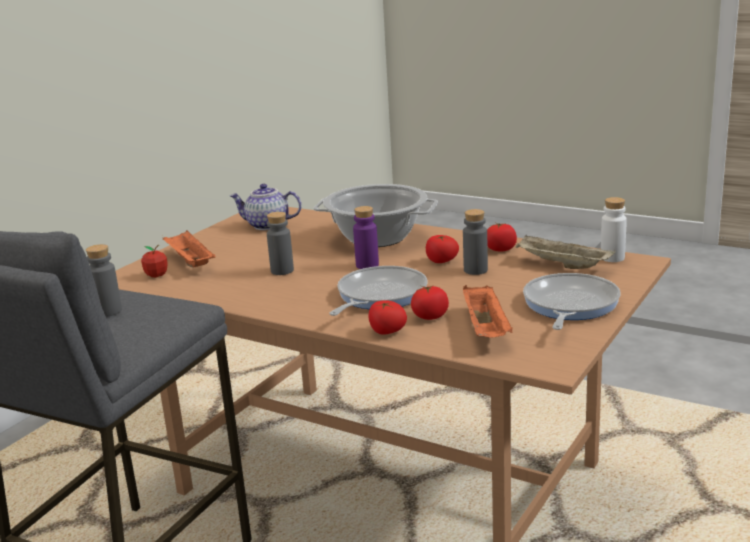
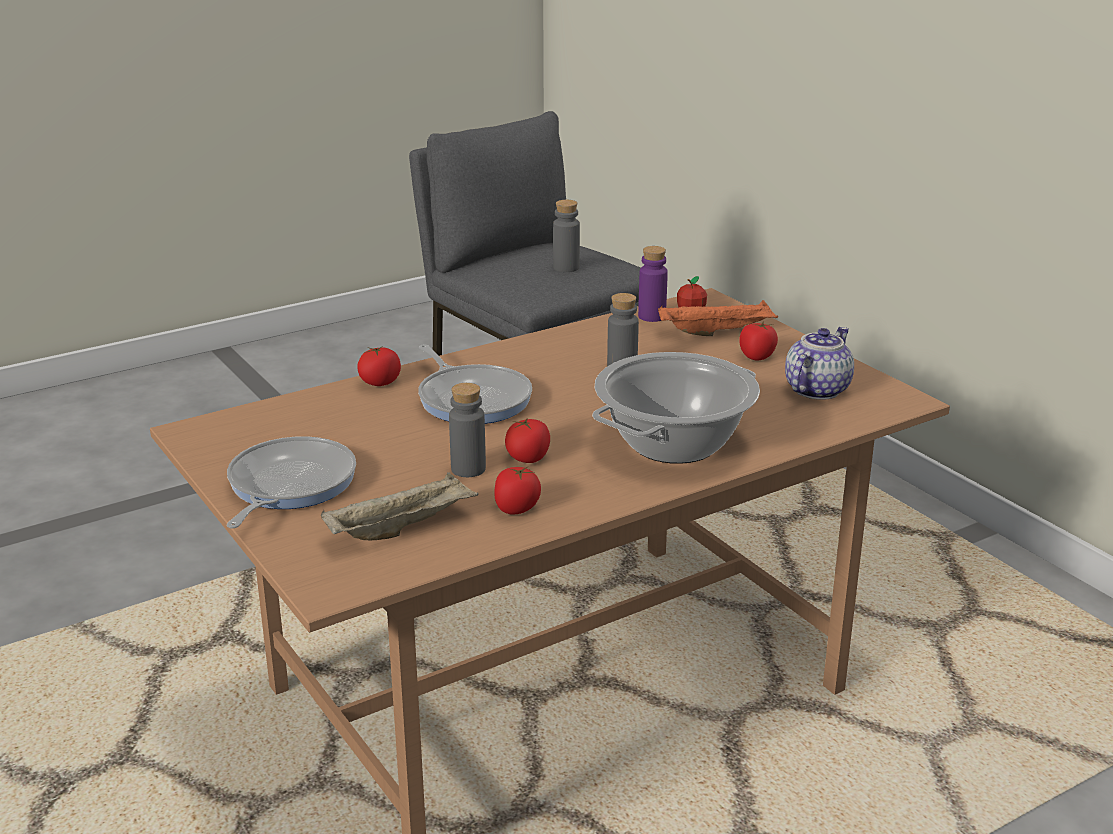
camera: 115 degrees right, 5 degrees up
(367, 265) = (576, 414): purple bottle -> purple bottle (652, 316)
(430, 317) = (380, 409): tomato -> tomato (756, 356)
(486, 330) = (308, 426): orange tray -> none
(569, 306) = (288, 486): frying pan -> frying pan turned 120 degrees counterclockwise
(612, 258) = (372, 574): white bottle -> none

